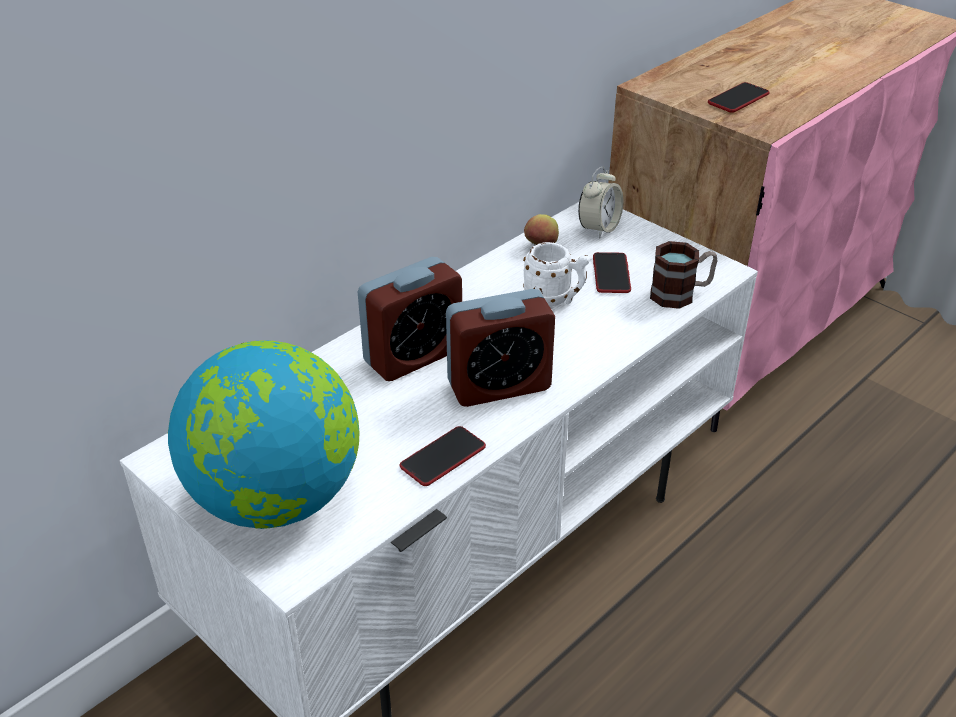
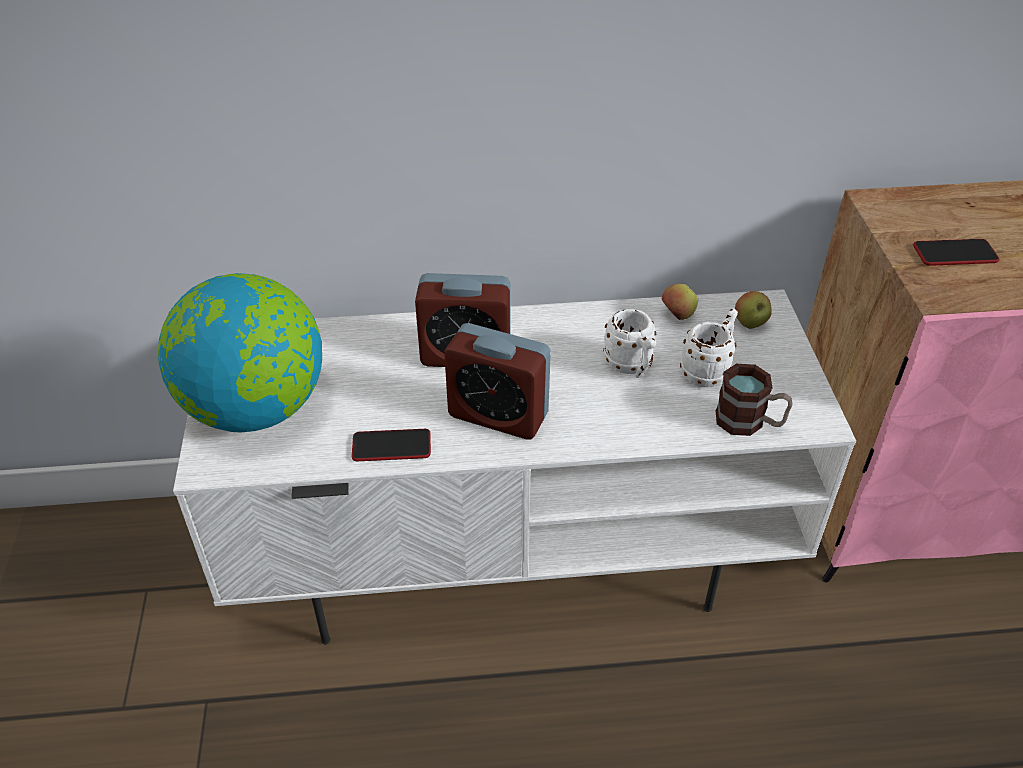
camera: 40 degrees right, 5 degrees up
(599, 228) = (750, 324): alarm clock -> apple
(611, 274) = (708, 371): phone -> white mug

